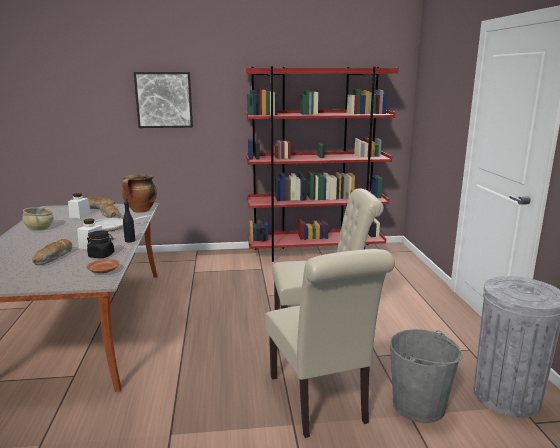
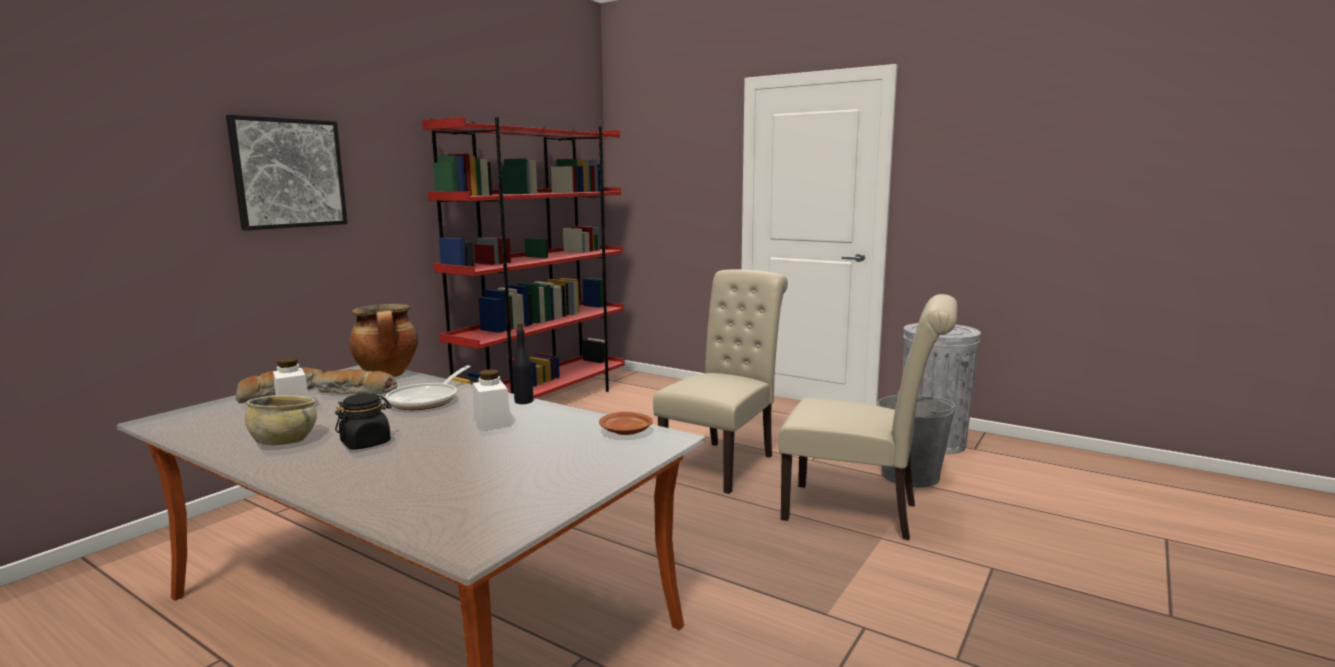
camera: 50 degrees left, 5 degrees down
(54, 258) = (493, 450): bread -> none
(101, 255) = (553, 423): black jar -> black jar (366, 443)

